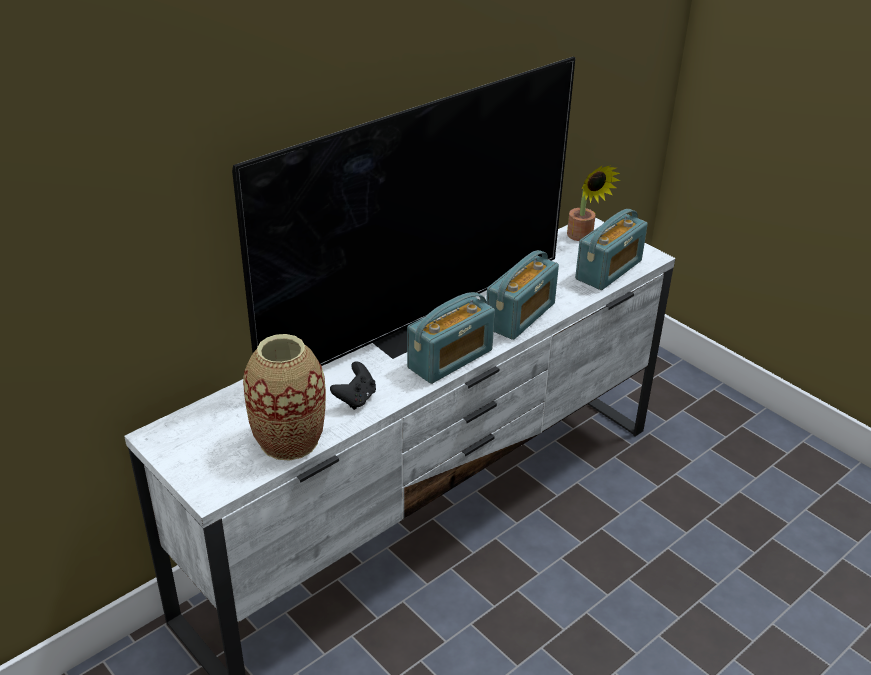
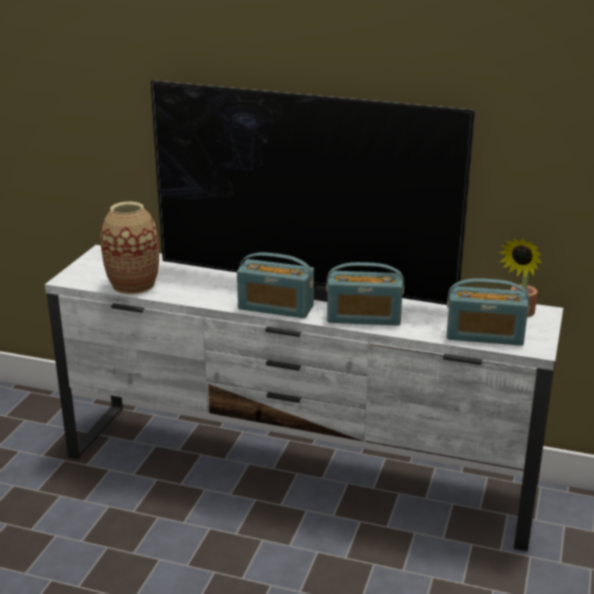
camera: 60 degrees right, 10 degrees down
(355, 399) = (195, 291): black game controller -> none

